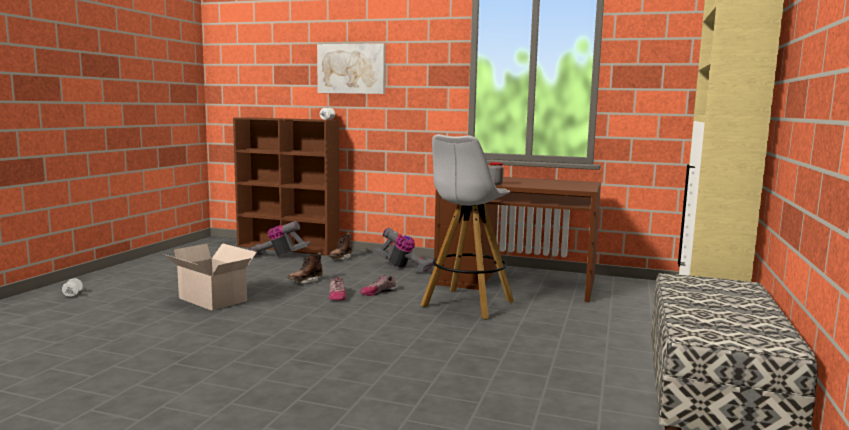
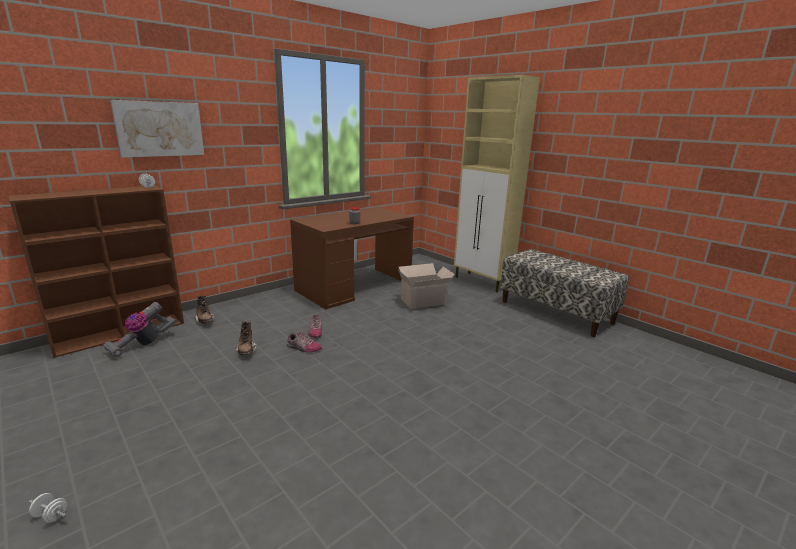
camera: 60 degrees left, 10 degrees up
(213, 300) = (233, 407): cardboard box -> cardboard box (424, 301)
(403, 268) = (271, 307): vacuum cleaner -> none
(467, 304) = (377, 312): white stool -> none

